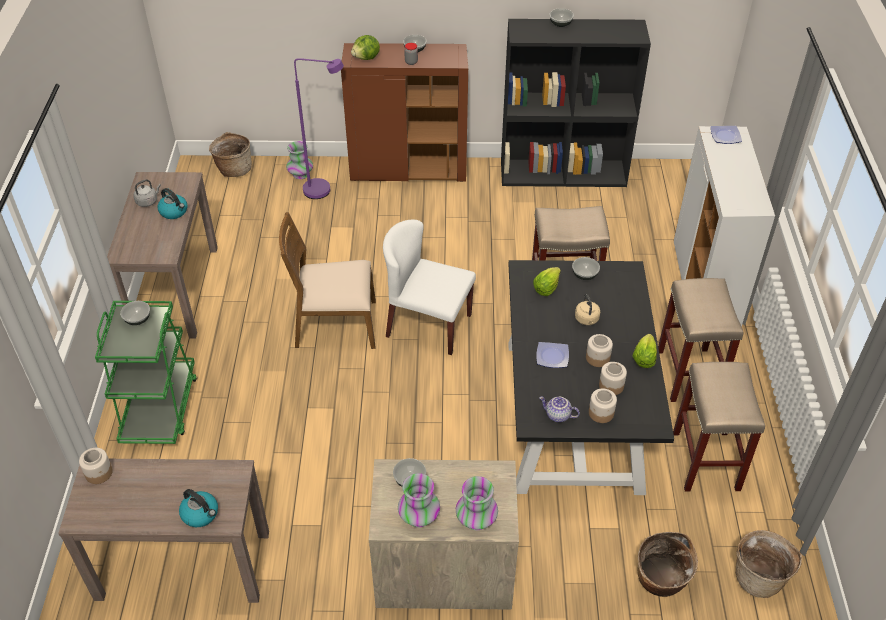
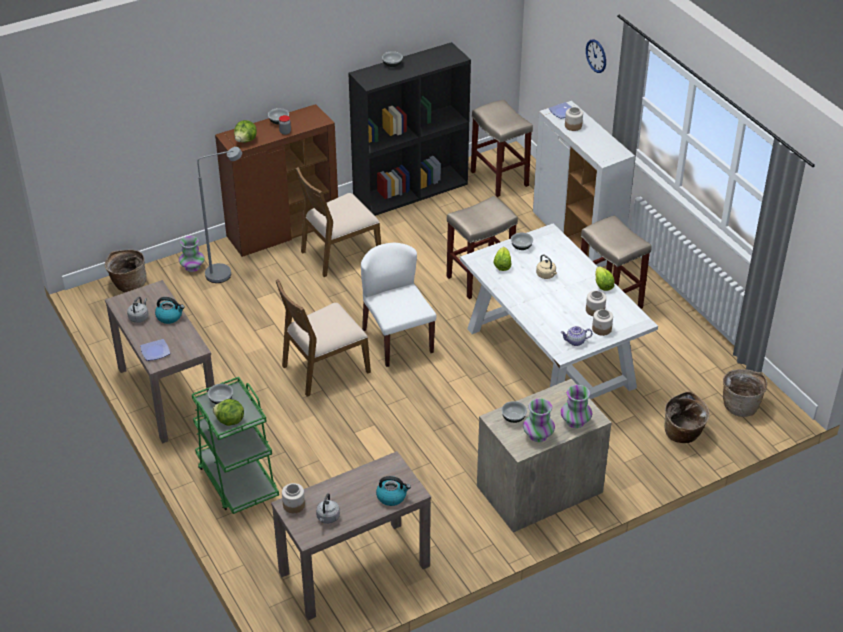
camera: 30 degrees left, 5 degrees down
(116, 506) = (327, 518): none -> grey kettle
(124, 346) = (229, 421): none -> lettuce
(324, 191) = (225, 273): purple floor lamp -> grey floor lamp
(428, 325) = (397, 340): white chair -> white chair turned 75 degrees clockwise
(444, 211) = (339, 253): none -> brown chair
(551, 356) = (542, 307): plate -> plate (154, 351)
(572, 413) = (549, 357): black dining table -> white dining table
(597, 358) = (572, 297): jar -> jar (573, 126)
(706, 462) = (660, 351): beige stool -> beige stool (500, 179)
(787, 79) = (596, 56): none -> wall clock

